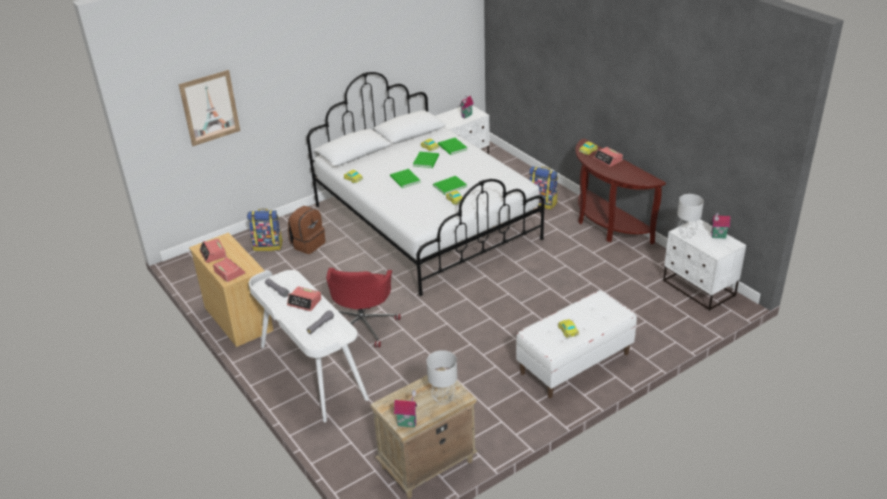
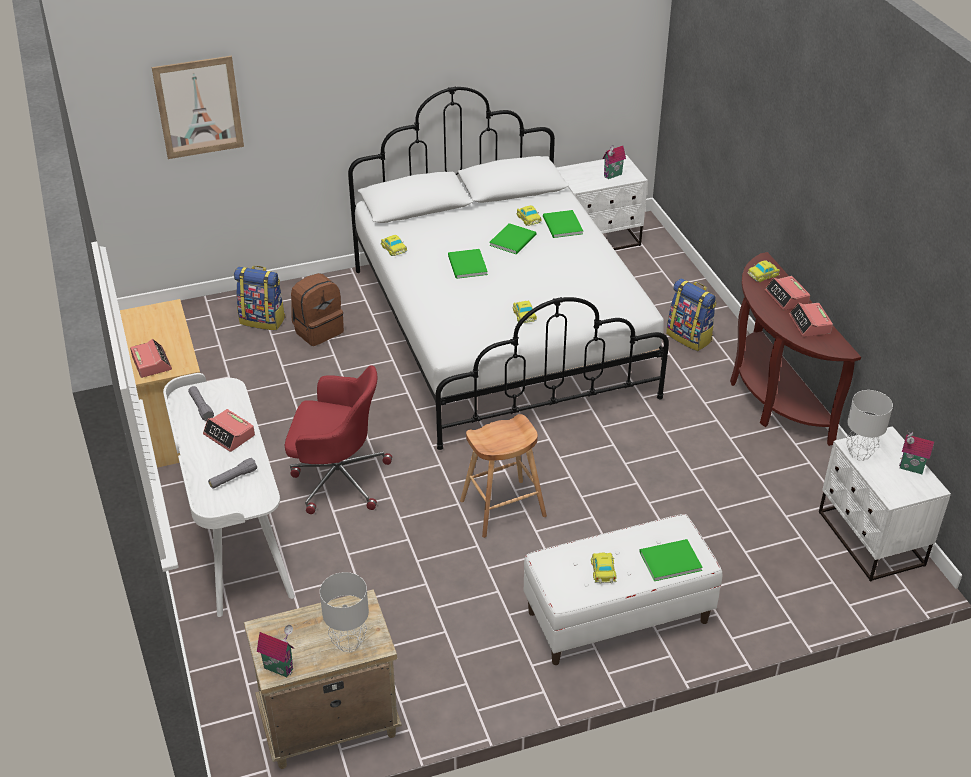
camera: 15 degrees right, 5 degrees up
(213, 254) = (143, 329): alarm clock -> alarm clock (810, 324)
(363, 326) = (337, 478): red office chair -> red office chair turned 105 degrees counterclockwise
(448, 186) = (526, 290): green book -> green book (668, 560)
(476, 320) = (503, 508): none -> brown stool

